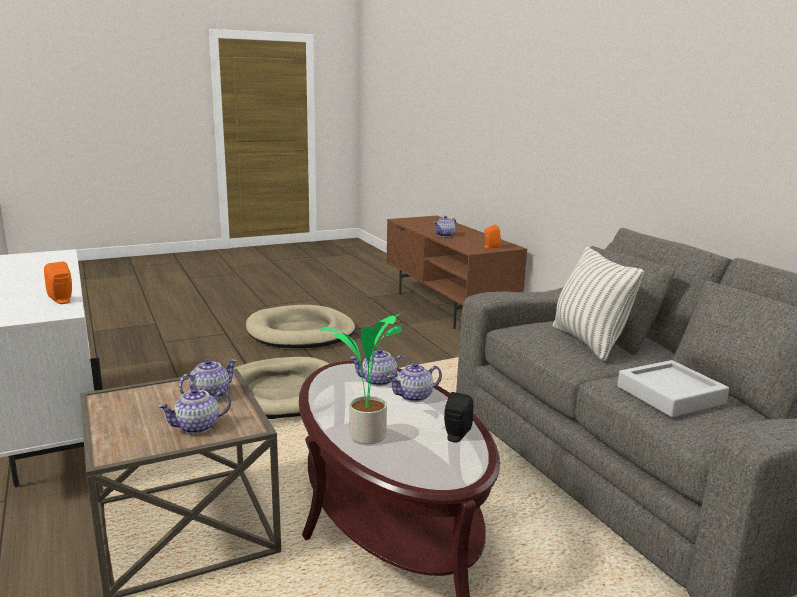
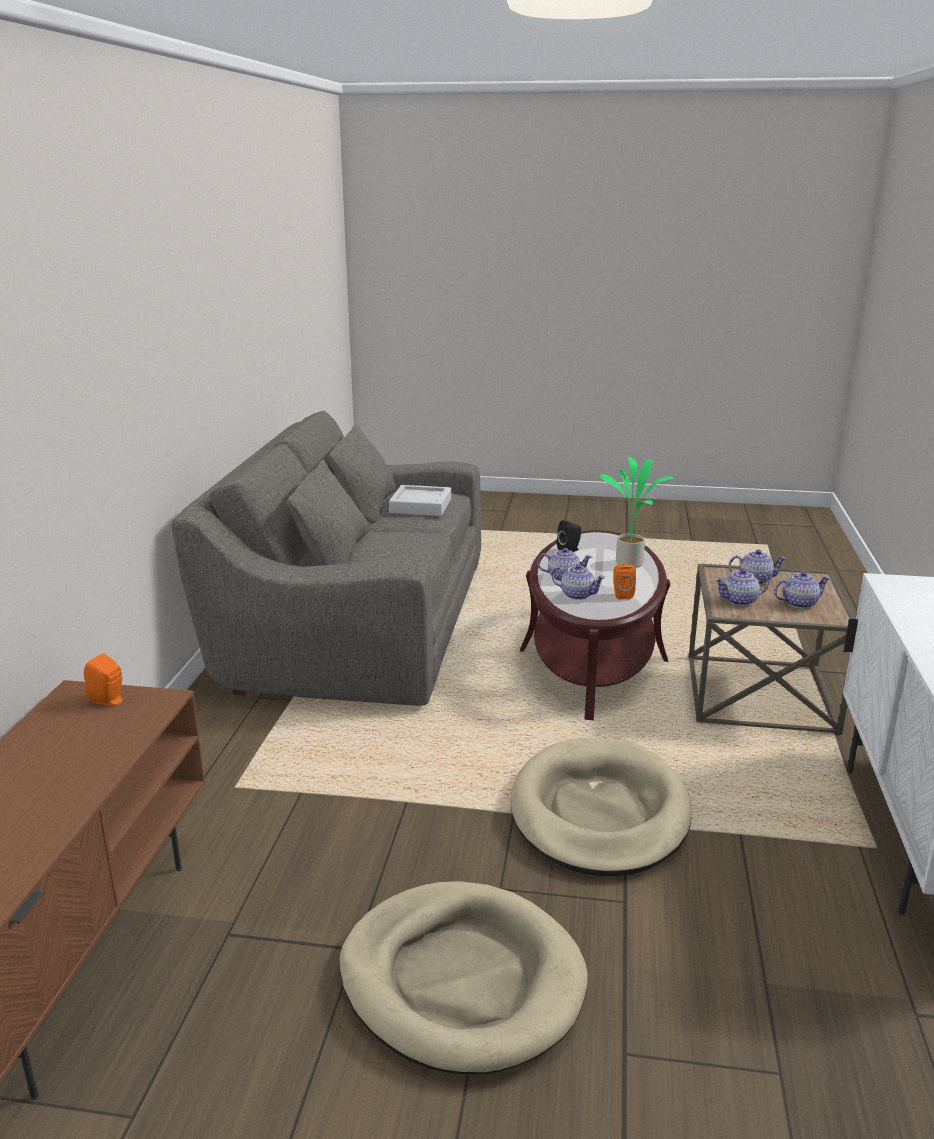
camera: 145 degrees left, 5 degrees up
(62, 301) = (899, 598): orange speaker -> orange speaker (622, 595)
(445, 235) = (68, 783): teapot -> teapot (798, 603)
(588, 342) = (381, 542): pillow -> none

